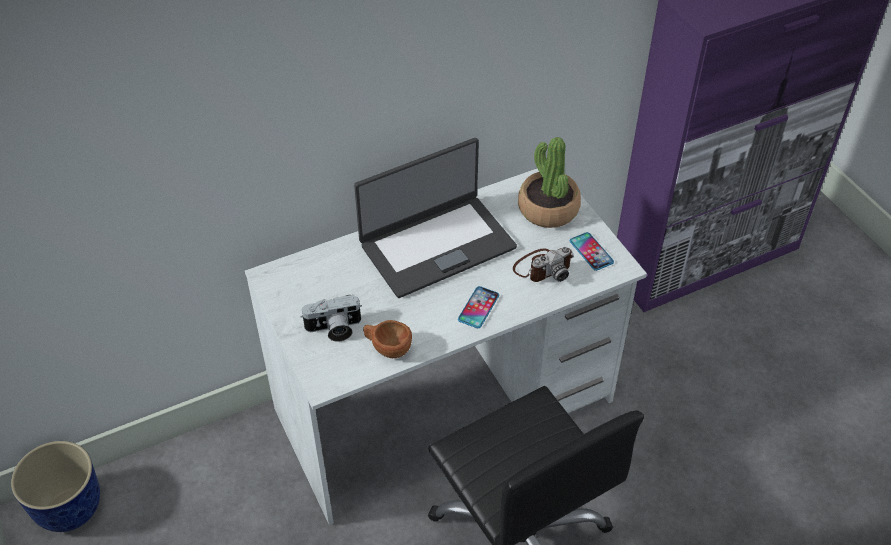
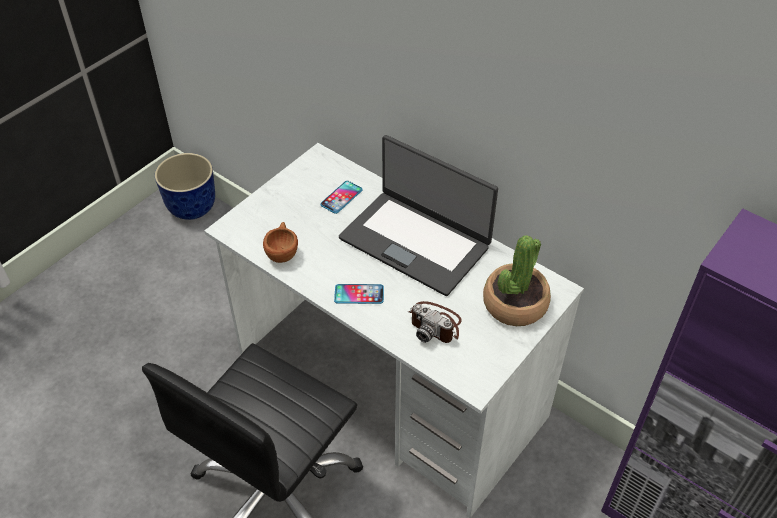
camera: 65 degrees right, 0 degrees up
(334, 329) = (285, 213): camera -> none
(591, 252) = (480, 355): phone -> phone (341, 197)

